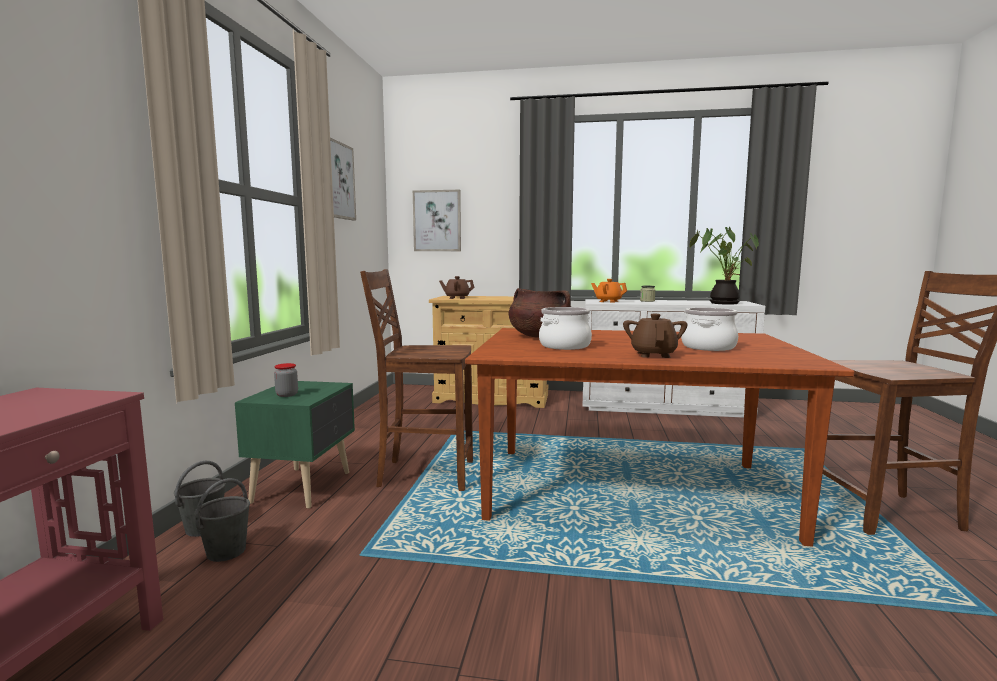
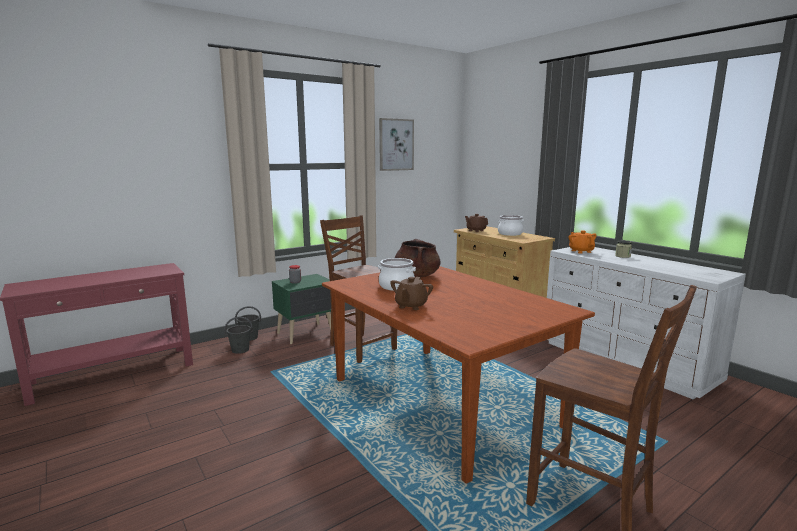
camera: 45 degrees right, 5 degrees up
(437, 221) = (490, 165): picture -> none
(653, 355) = (411, 306): brown teapot -> brown teapot turned 150 degrees clockwise
(707, 347) = (473, 310): cooking pot -> cooking pot (510, 234)
(723, 303) = (688, 272): potted plant -> none

